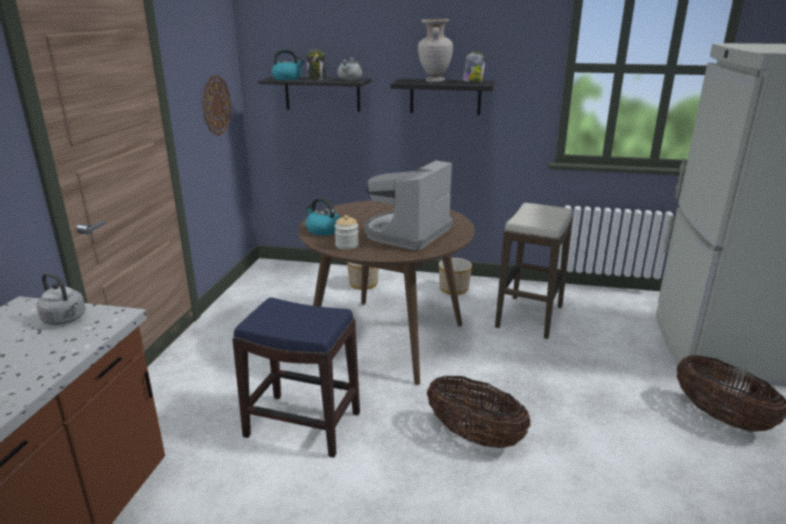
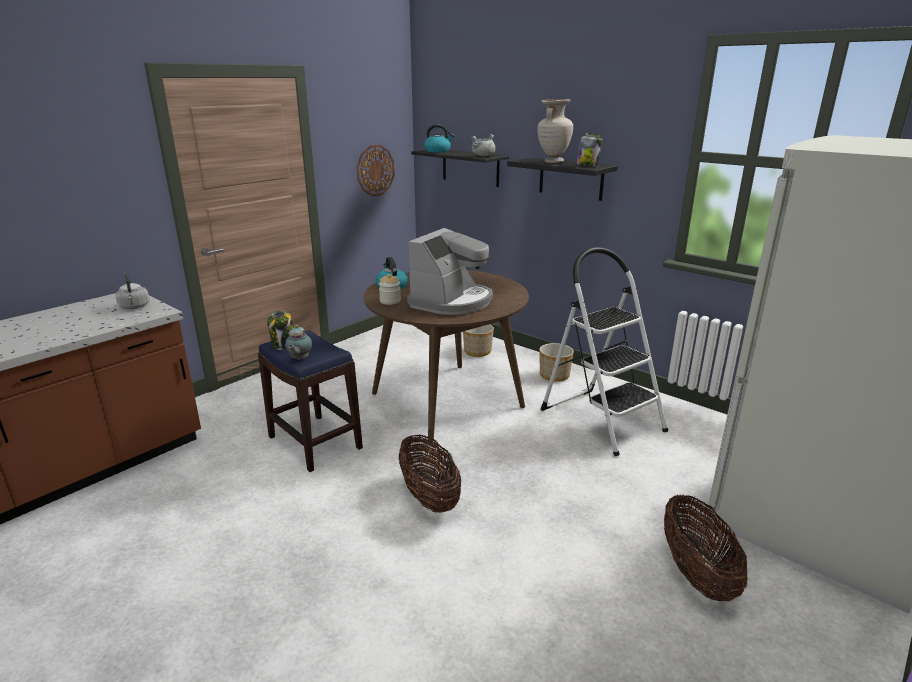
camera: 30 degrees right, 0 degrees up
(309, 331) = (299, 359): none -> teapot
(317, 79) = (460, 153): jar -> jar (284, 345)
(407, 233) = (452, 301): coffee machine -> coffee machine turned 150 degrees clockwise
(529, 317) = (600, 419): stool -> step ladder

